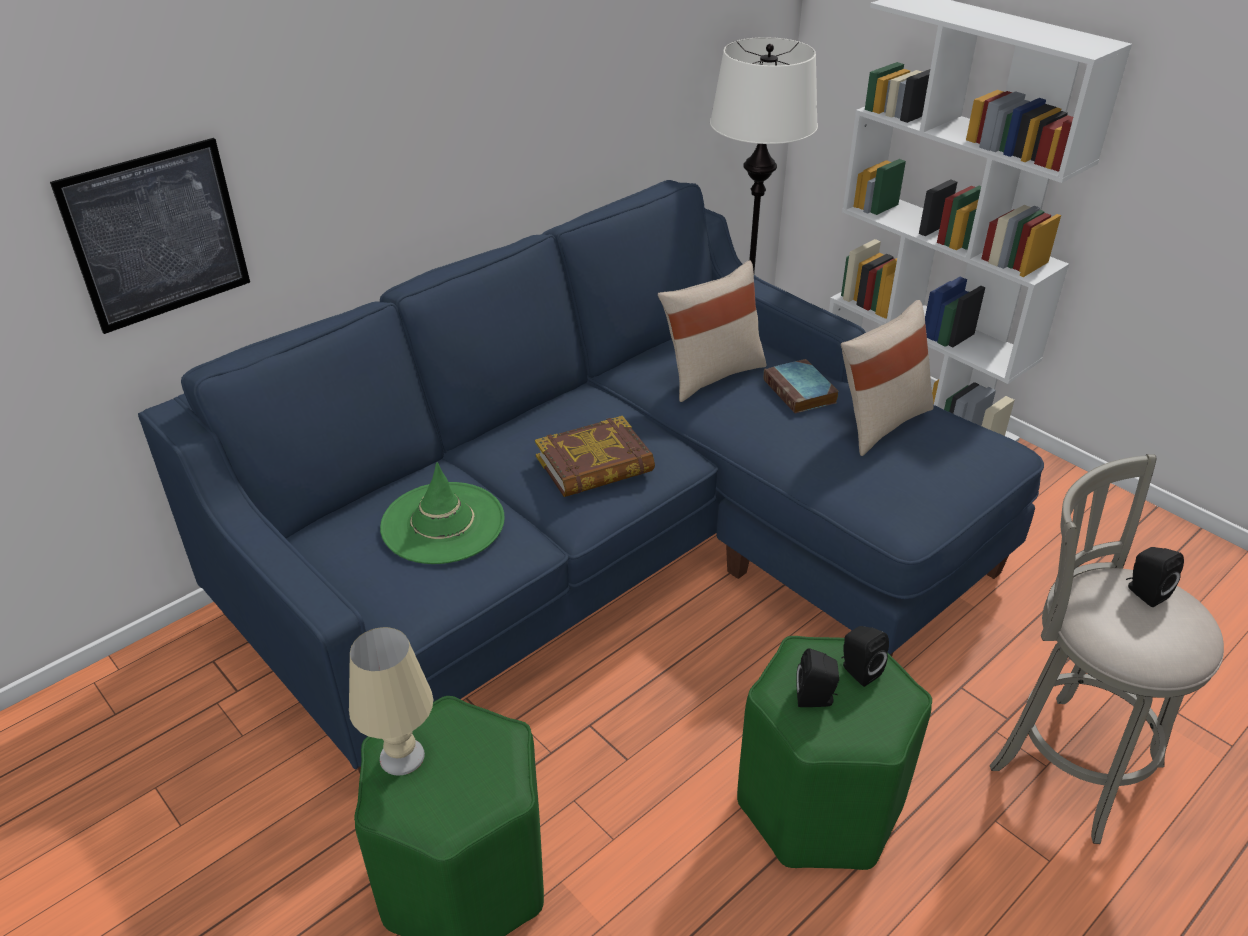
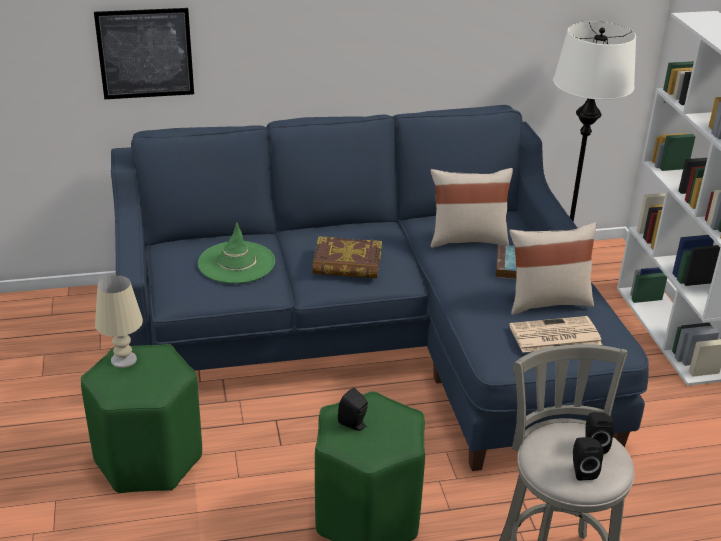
camera: 30 degrees right, 5 degrees down
(858, 671) = (393, 422): black speaker -> black speaker (582, 470)
(934, 465) = (554, 336): none -> newspaper

